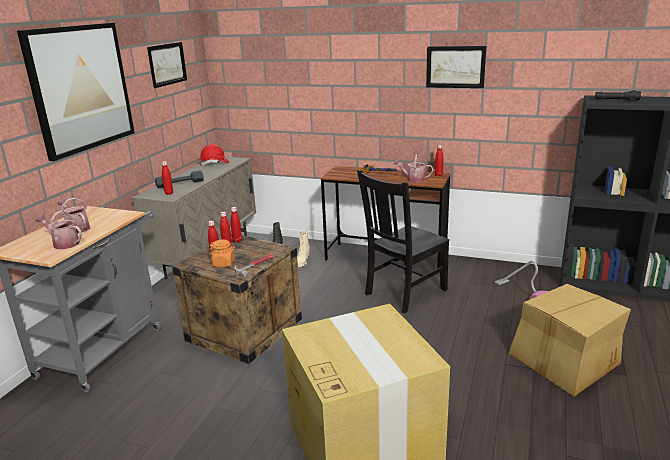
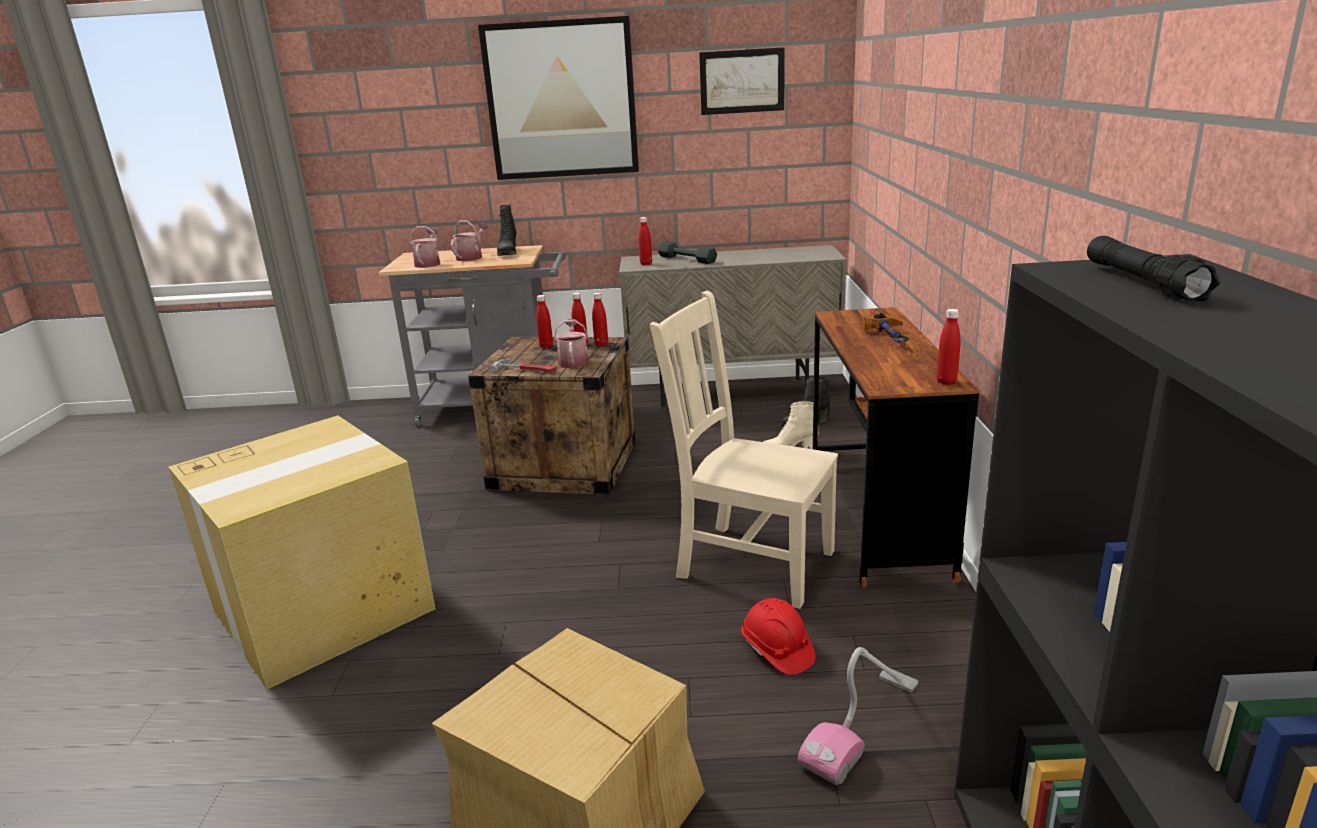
camera: 70 degrees right, 0 degrees up
(92, 216) = (508, 253): none -> black boot
(214, 163) = (793, 252): red hard hat -> red hard hat (777, 650)
(223, 263) = (526, 355): orange jar -> none
(404, 292) = (750, 562): black chair -> beige chair
(413, 179) = (885, 367): watering can -> watering can (573, 361)
(455, 67) = (1018, 118): picture -> none

